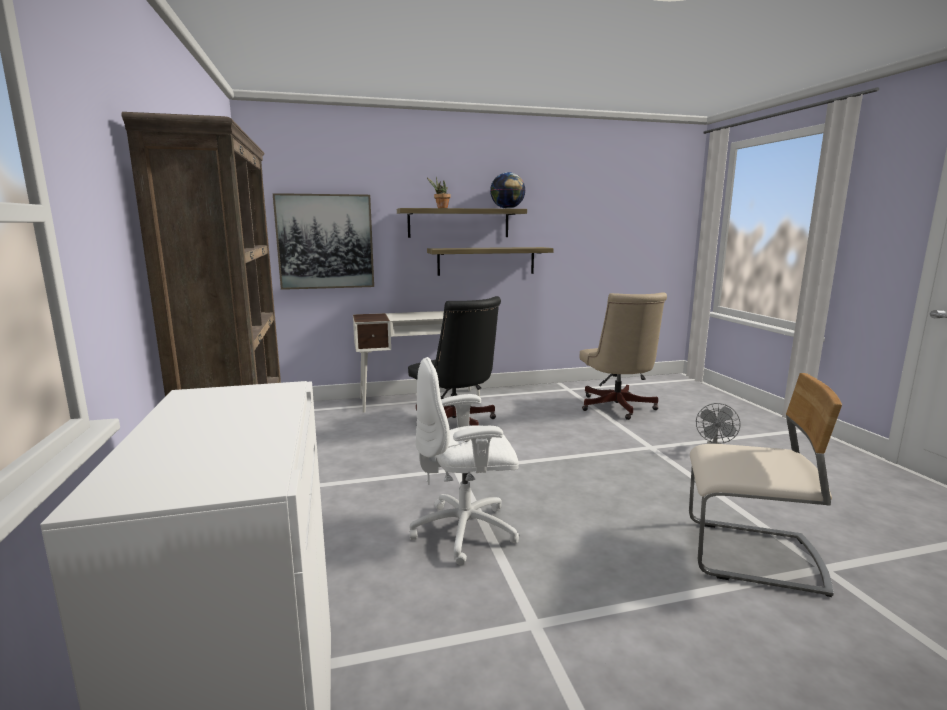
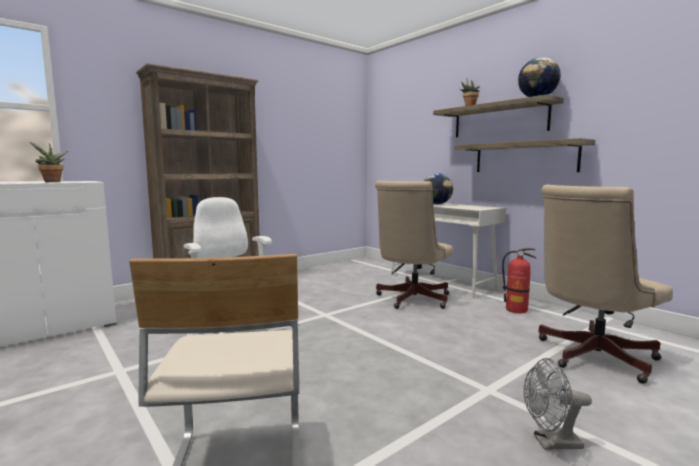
camera: 65 degrees right, 5 degrees down
(265, 410) = (52, 182): none -> potted plant
(325, 241) = (404, 144): picture -> none
(410, 316) = (436, 204): none -> globe
(456, 424) = (411, 300): black office chair -> beige office chair
(522, 399) = (516, 310): none -> fire extinguisher

